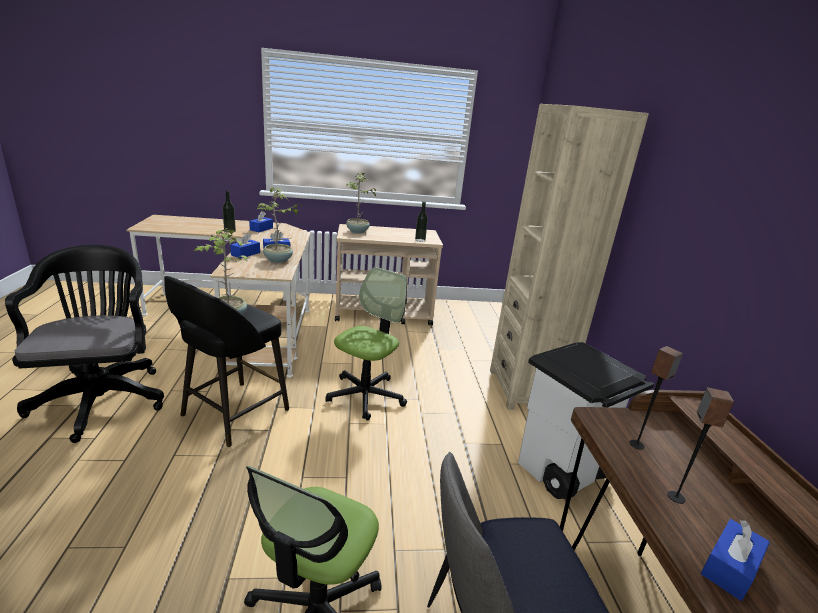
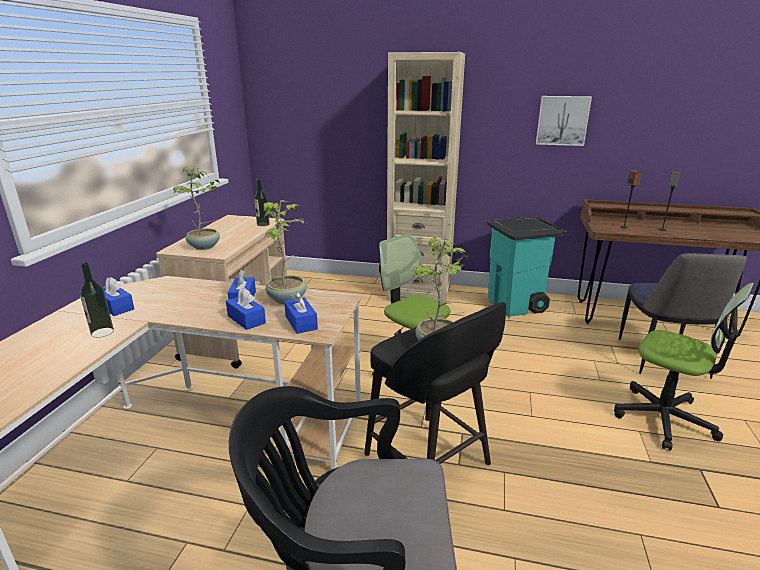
camera: 70 degrees left, 0 degrees up
(560, 472) = (516, 305): white trash can -> turquoise trash can
(726, 241) = (562, 120): none -> picture
(730, 567) = (701, 232): blue tissue box -> blue tissue box (301, 322)

